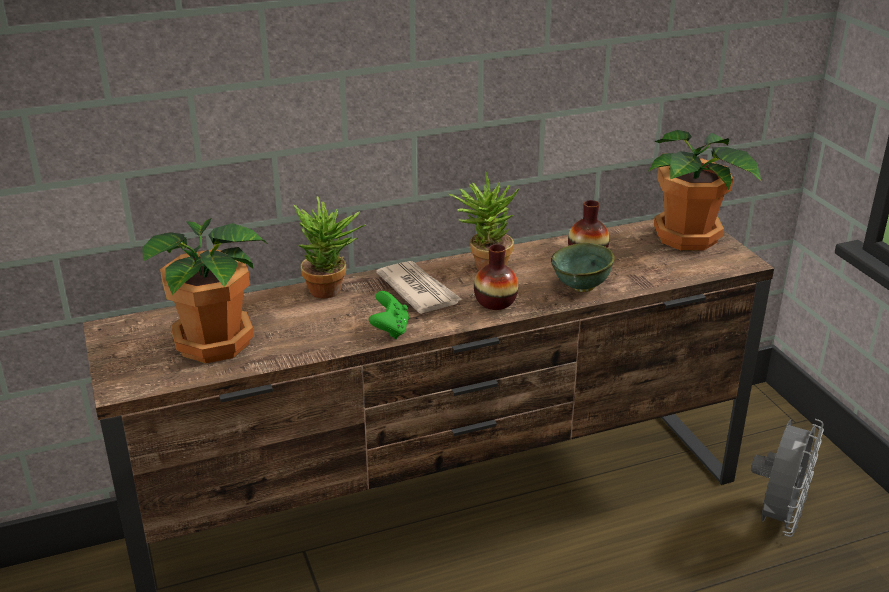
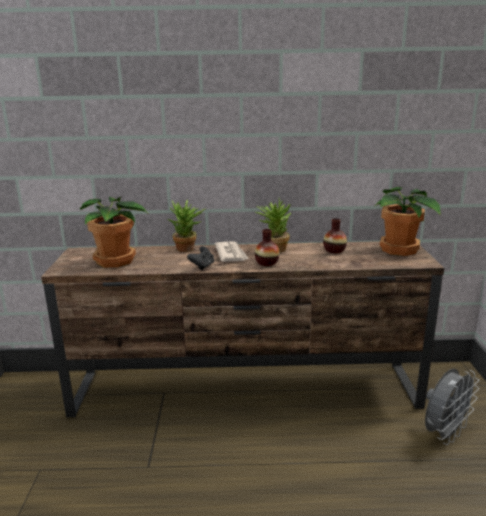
camera: 20 degrees right, 10 degrees down
(390, 330) = (202, 266): green game controller -> black game controller
(581, 288) = (319, 263): green bowl -> none

